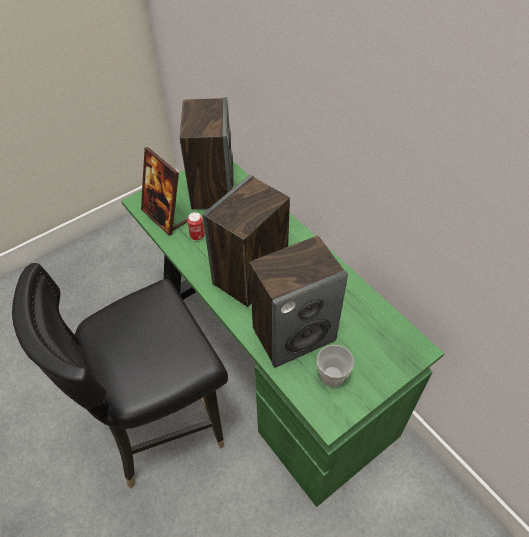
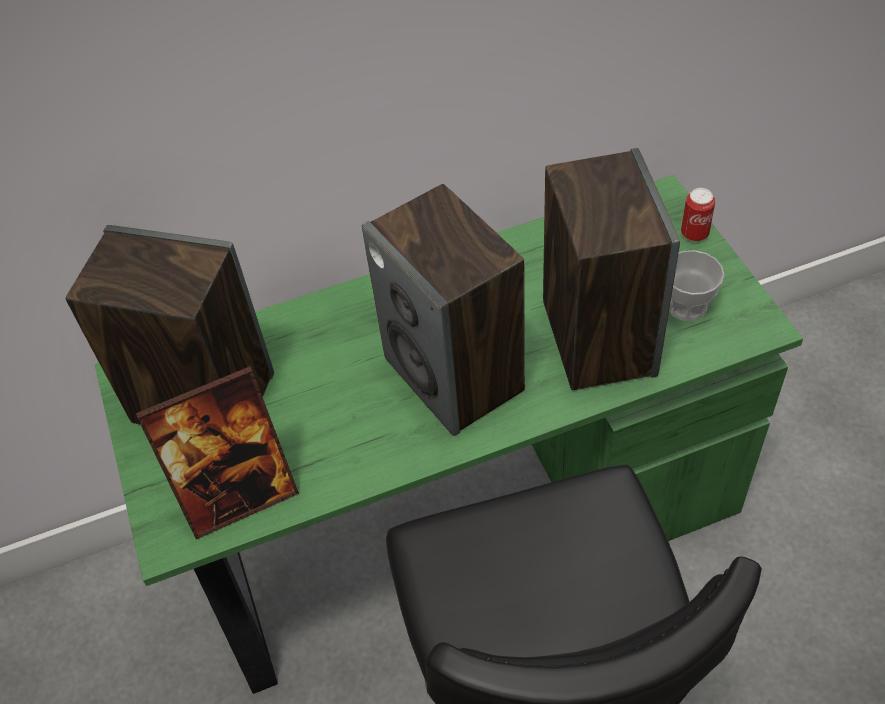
camera: 70 degrees left, 0 degrees up
(197, 236) = (320, 443): can -> can (694, 234)

